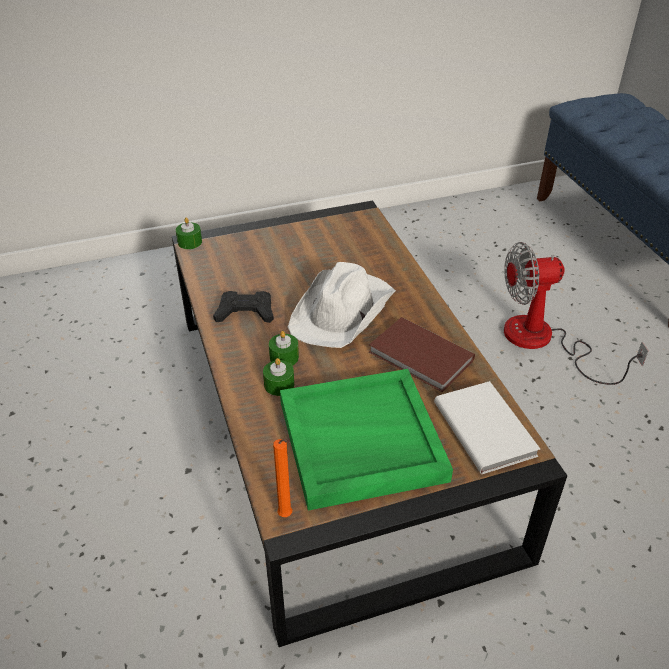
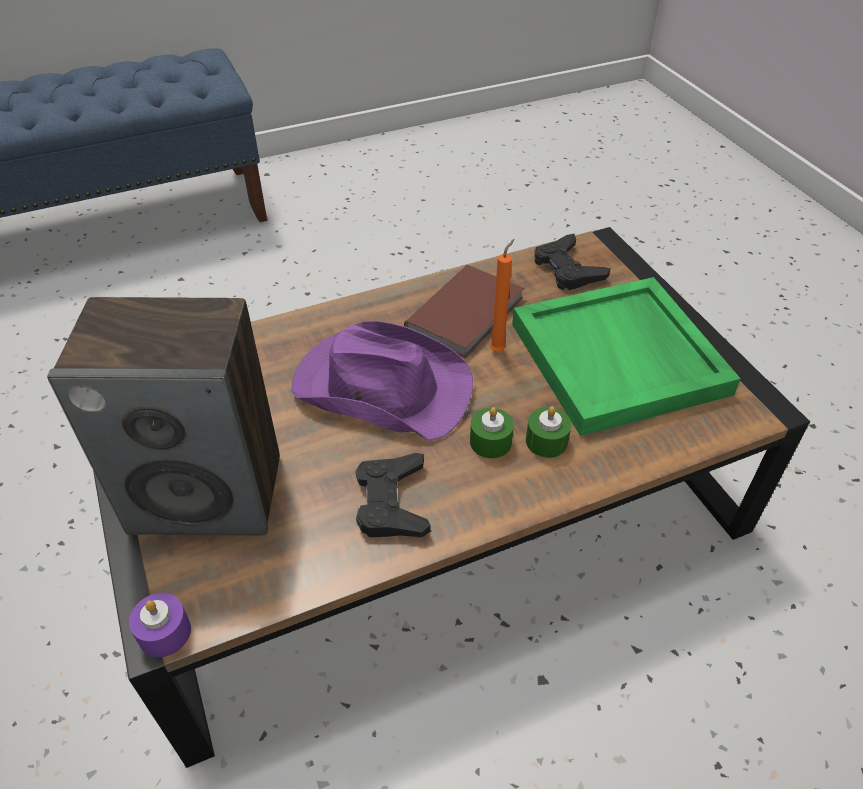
camera: 95 degrees left, 5 degrees up
(189, 242) = (164, 632): green candle -> purple candle
(269, 249) = (208, 493): none -> speaker
(286, 516) = (749, 412): orange candle -> orange candle (498, 349)
(343, 311) = (381, 386): white hat -> purple hat
(486, 427) = (567, 269): white book -> black game controller
(543, 342) = (278, 311): fan -> none

